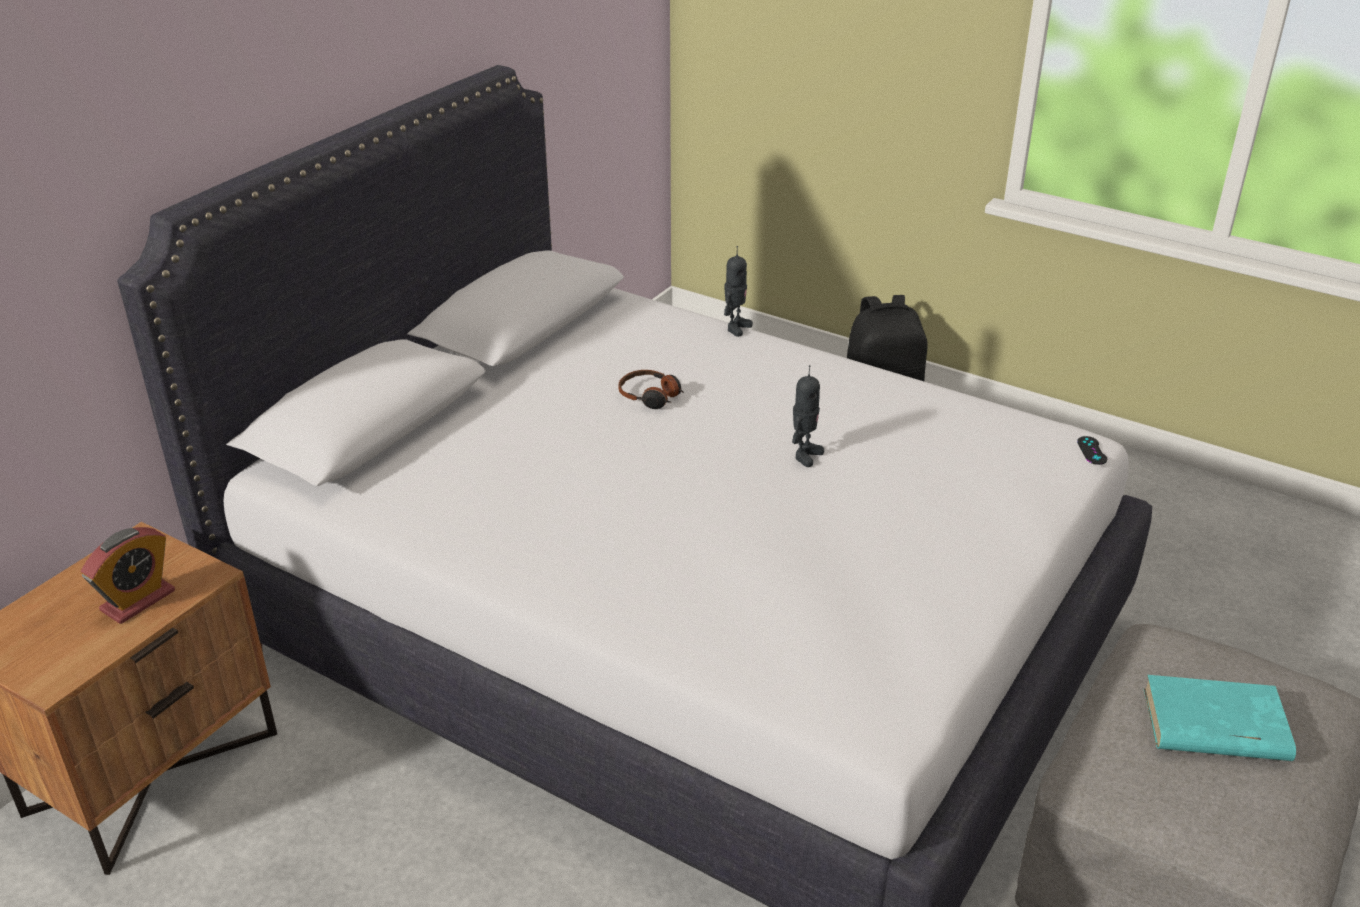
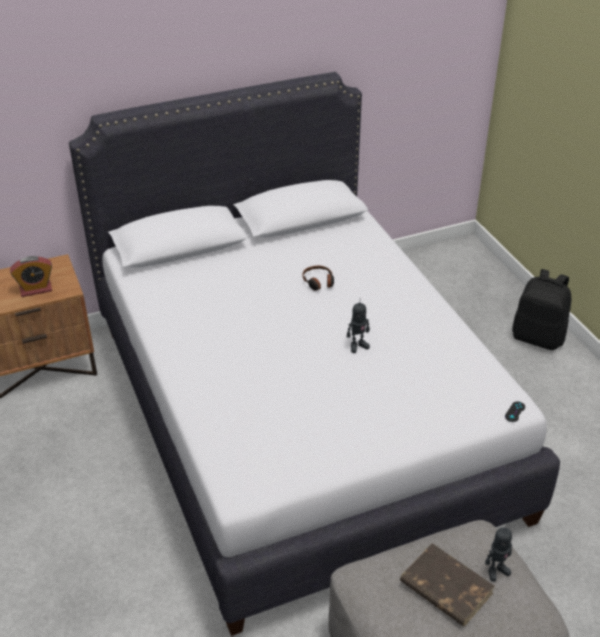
camera: 35 degrees right, 5 degrees up
(736, 328) = (403, 261): toy robot -> toy robot (496, 570)
(1213, 725) = (445, 587): turquoise book -> brown book

